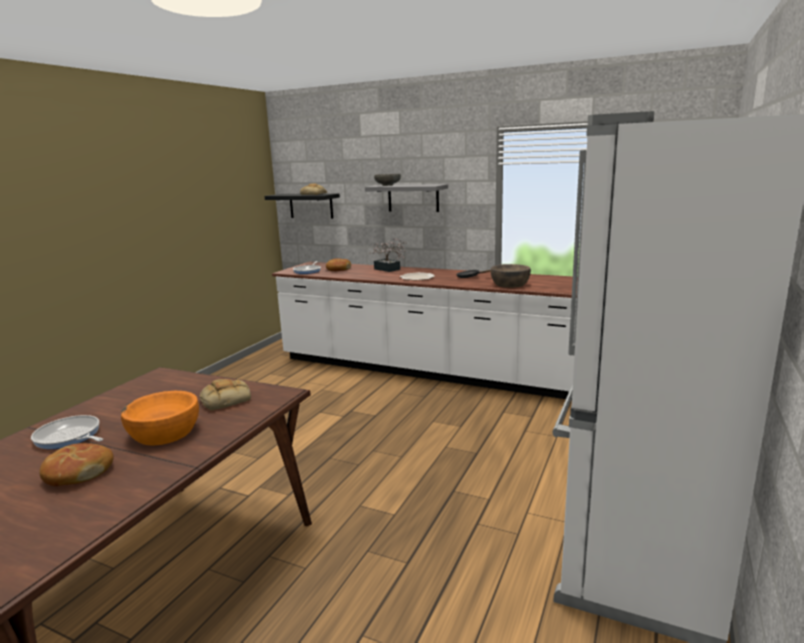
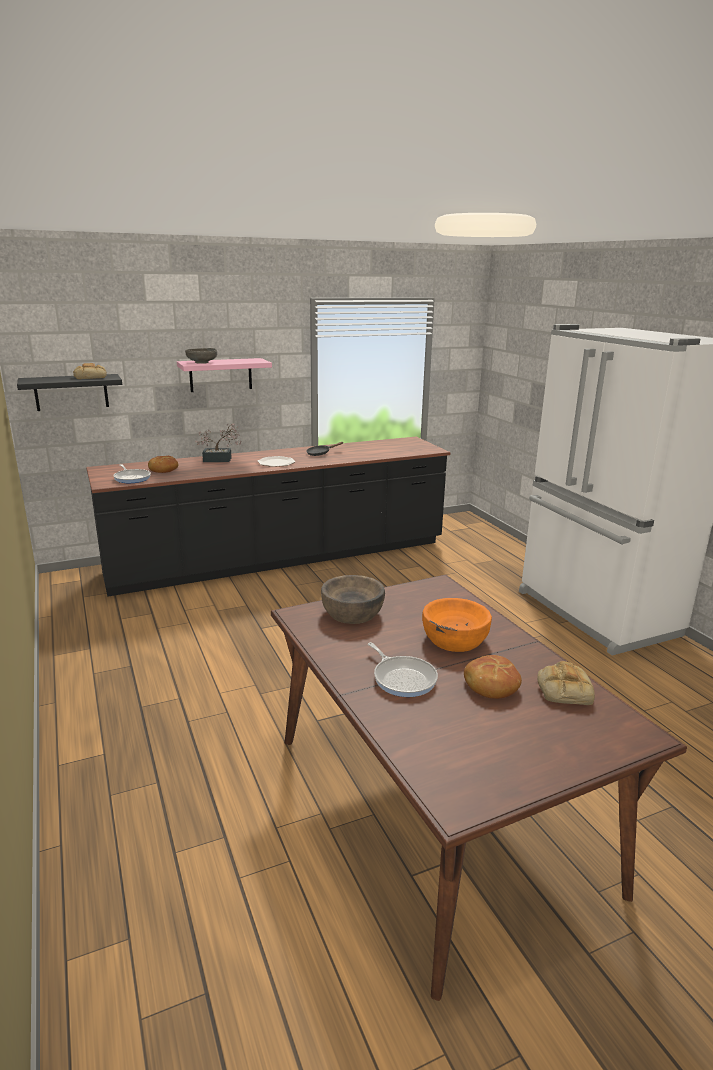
camera: 50 degrees left, 5 degrees up
(69, 437) = (403, 678): frying pan -> frying pan turned 105 degrees counterclockwise
(226, 399) = (419, 603): bread -> bread (563, 689)
(413, 198) = (220, 375): grey shelf -> pink shelf
(430, 371) = (281, 559): white counter -> black counter
(510, 284) = (369, 454): brown bowl -> brown bowl (352, 612)

